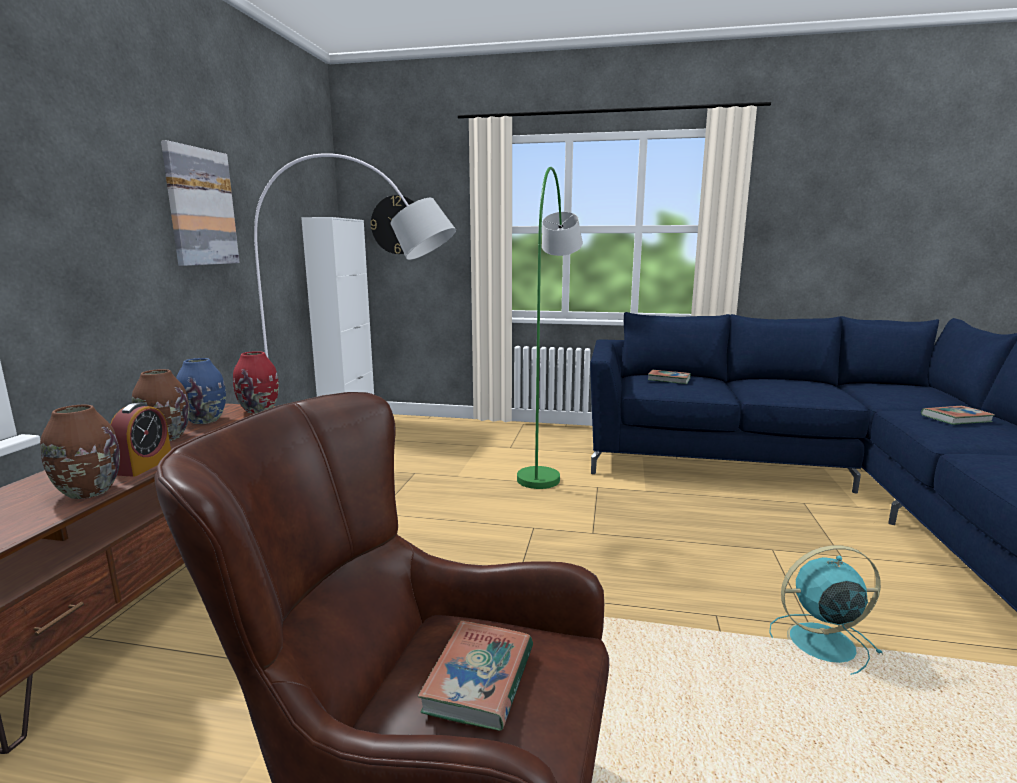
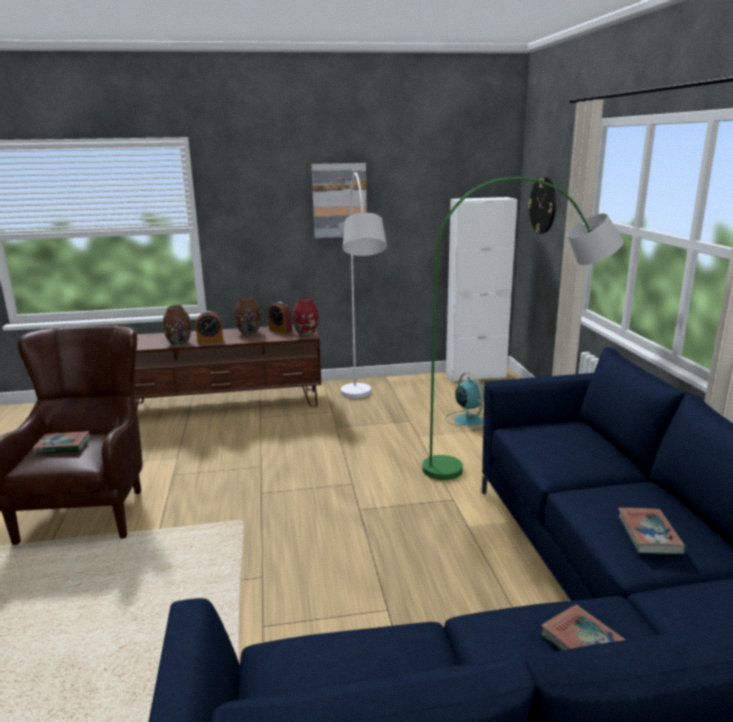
camera: 70 degrees right, 5 degrees up
(205, 420) = (280, 330): blue vase -> alarm clock
(669, 379) = (570, 439): book -> book (649, 535)
(819, 643) = (239, 629): turquoise fan -> turquoise fan (468, 420)

